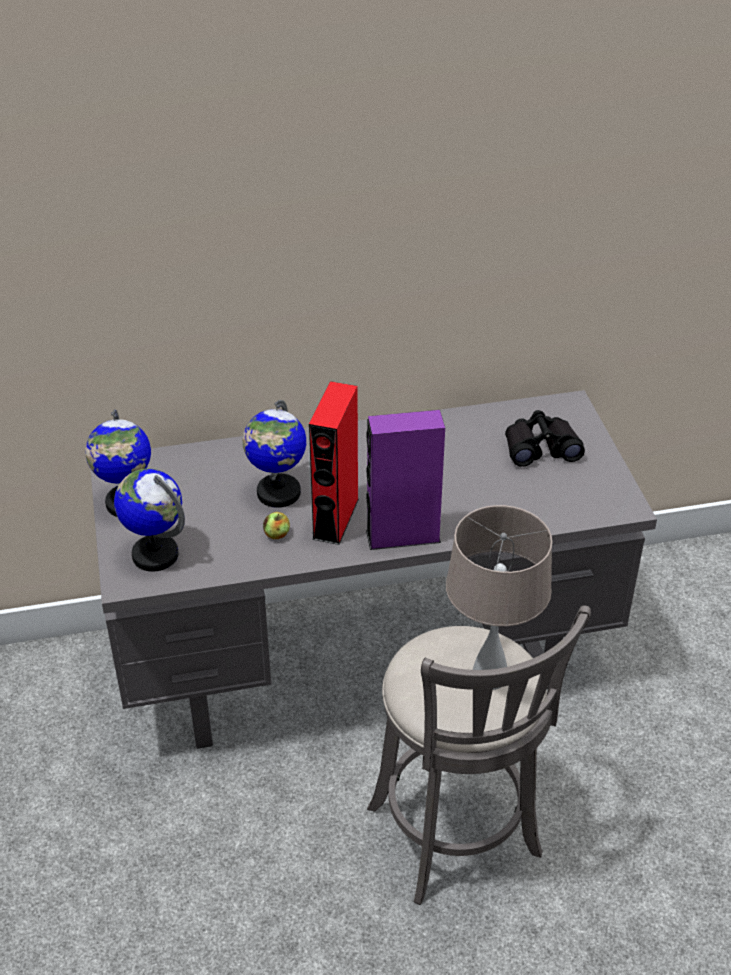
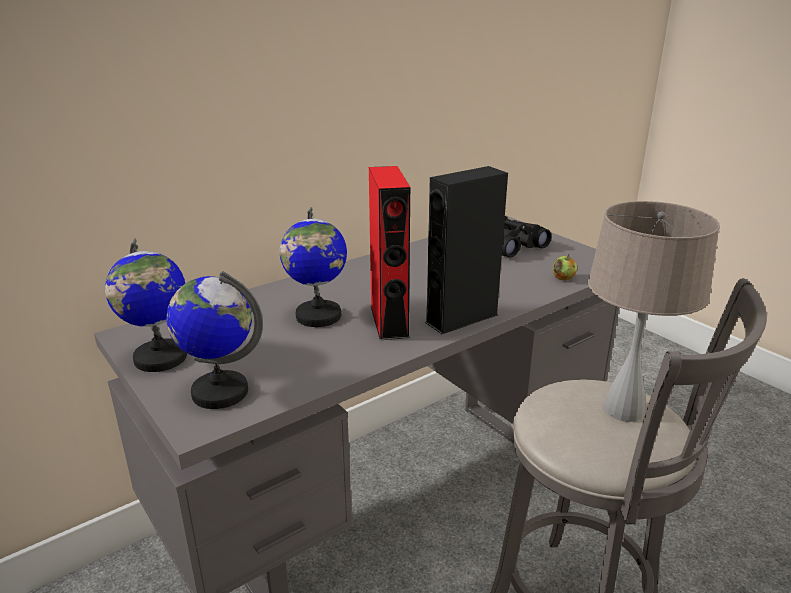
camera: 25 degrees left, 15 degrees down
(277, 534) = (342, 345): apple -> apple (563, 278)
(403, 536) = (461, 318): purple speaker -> black speaker

